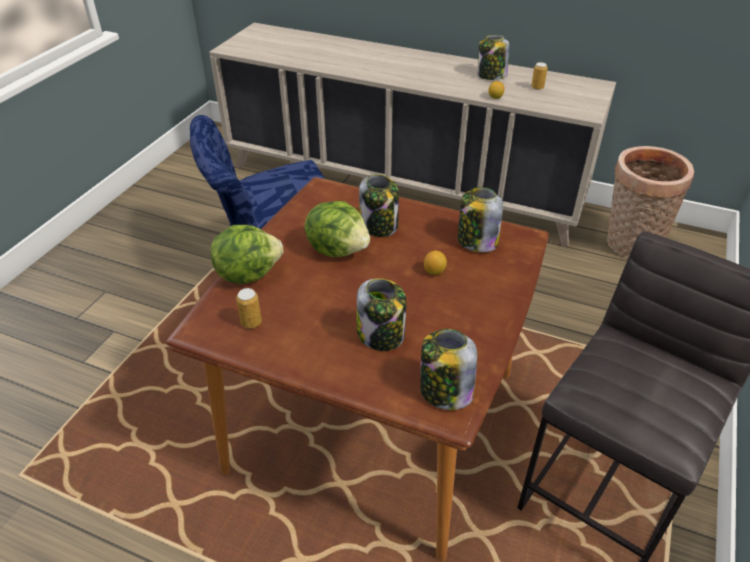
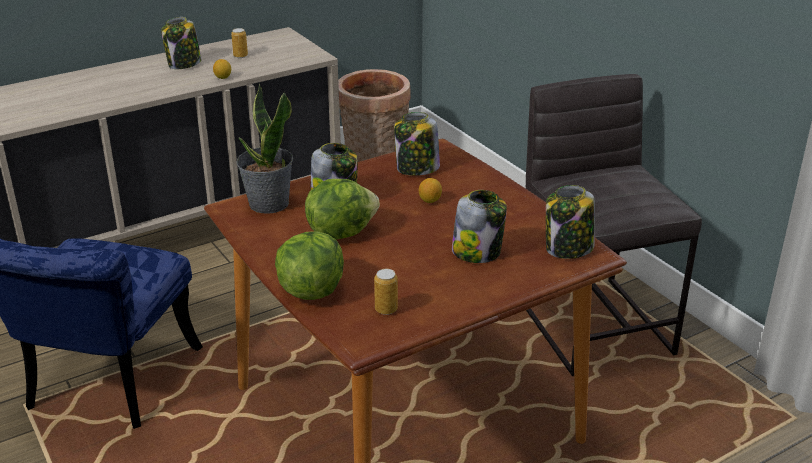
camera: 55 degrees left, 10 degrees down
(342, 199) = (268, 204): none -> potted plant

